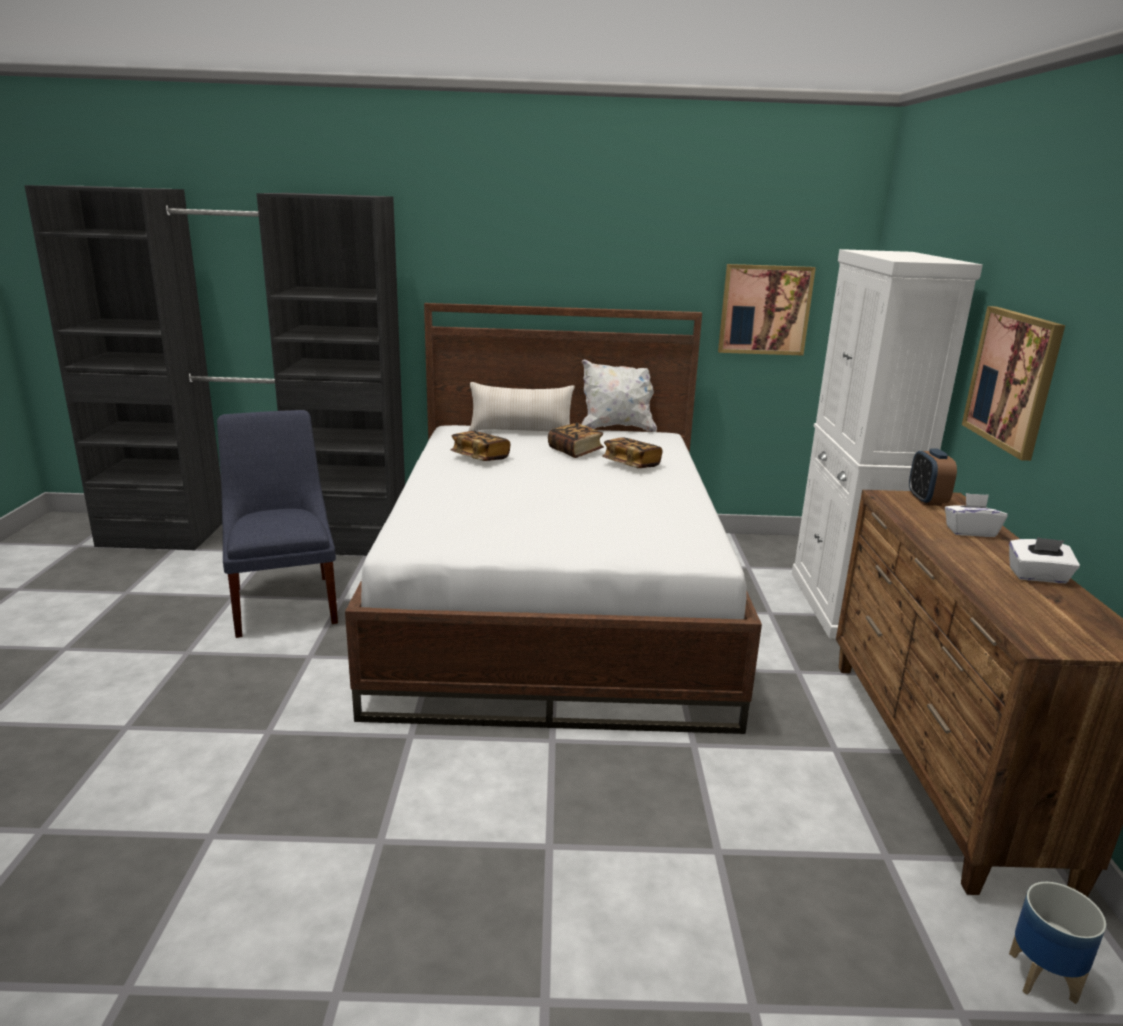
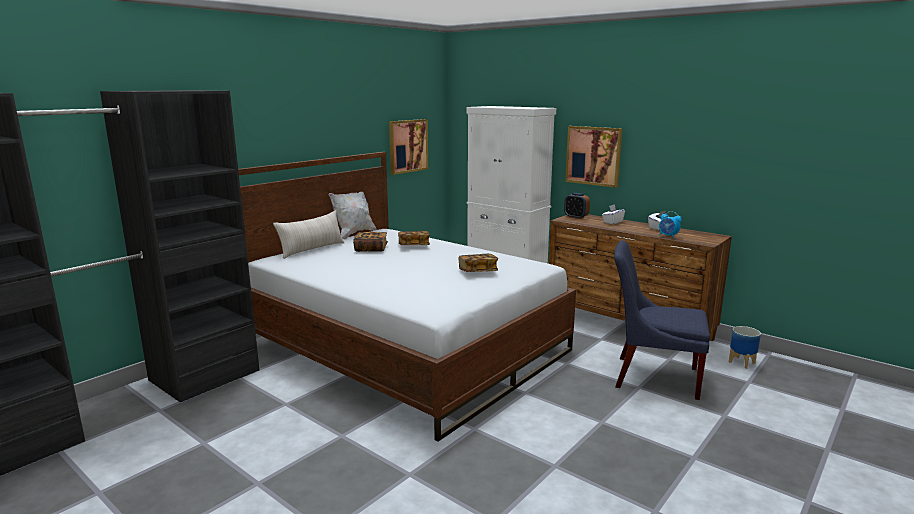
camera: 50 degrees left, 5 degrees down
(285, 602) = (252, 425): blue chair -> blue chair (651, 376)
(480, 457) = (336, 267): book -> book (478, 271)
(993, 596) = (668, 236): none -> alarm clock

